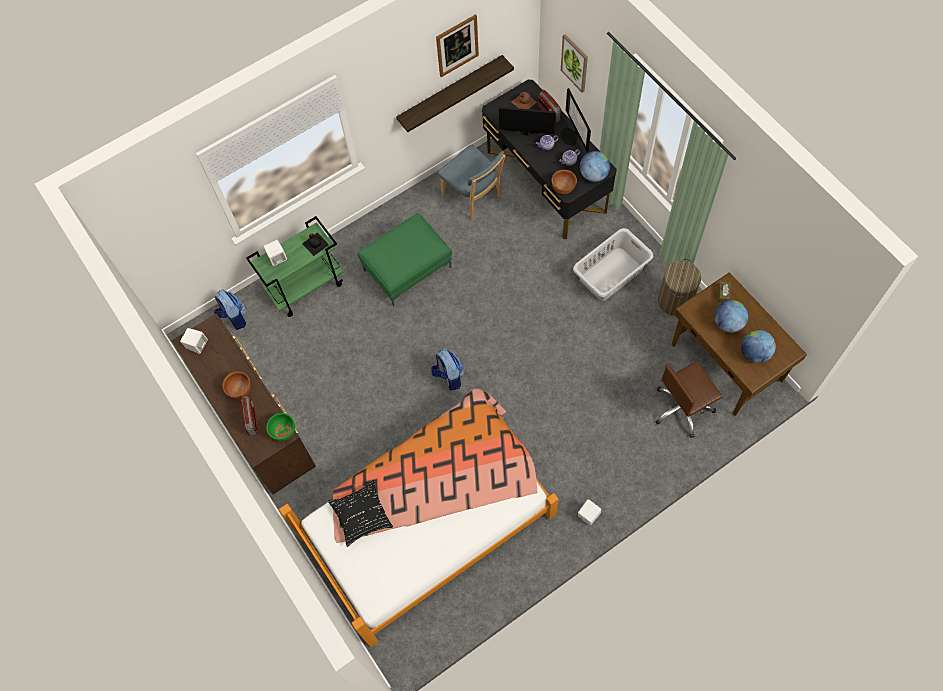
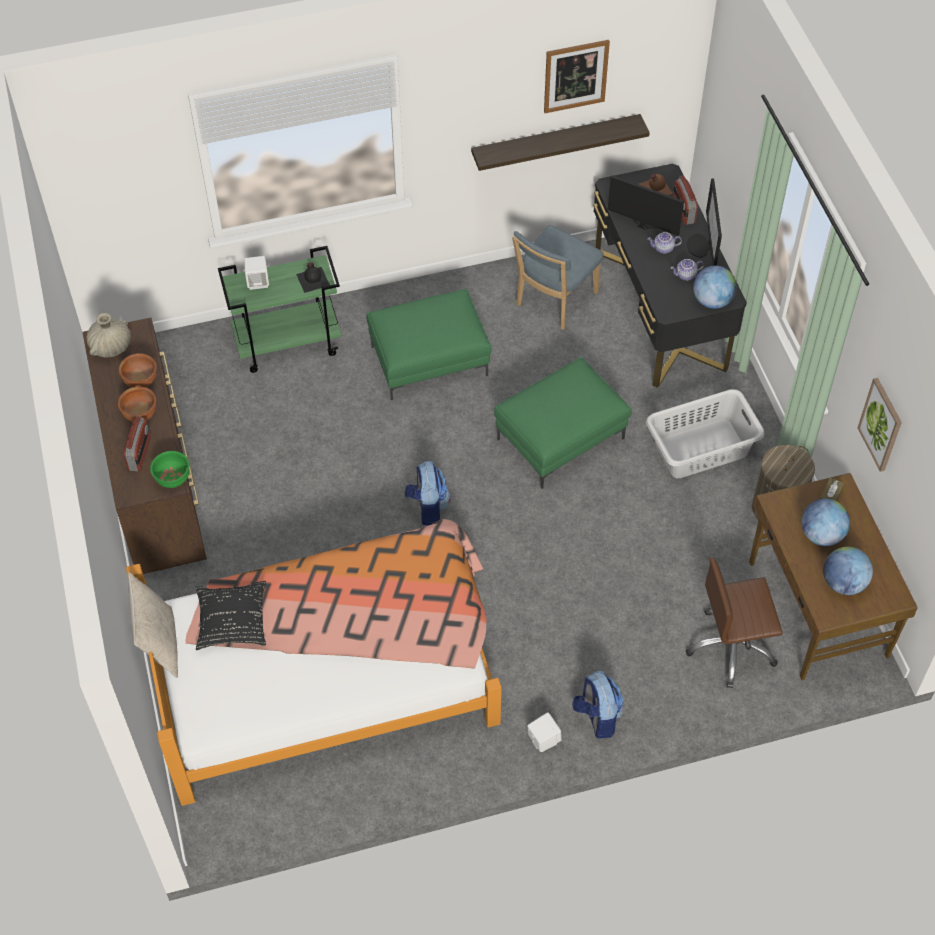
camera: 15 degrees right, 10 degrees down
(197, 345) = (111, 347): white speaker -> beige vase
(234, 317) = (181, 352): backpack -> backpack (597, 717)
(318, 549) = (159, 644): none -> beige pillow
(473, 197) = (553, 301): blue chair -> blue chair turned 60 degrees clockwise
(517, 298) = (560, 440): none -> green ottoman
(563, 188) = (664, 305): brown bowl -> brown bowl (141, 381)
(575, 63) = (730, 146): picture -> picture (881, 424)

